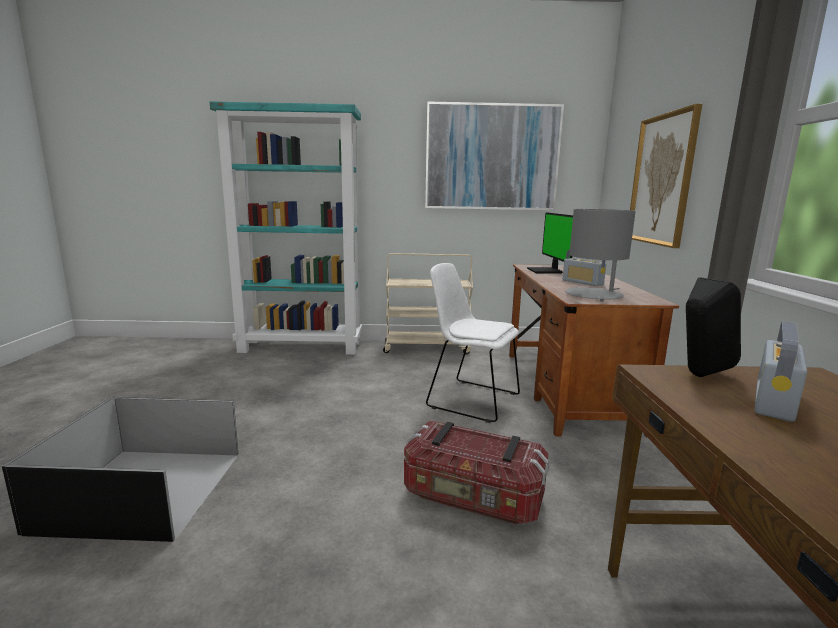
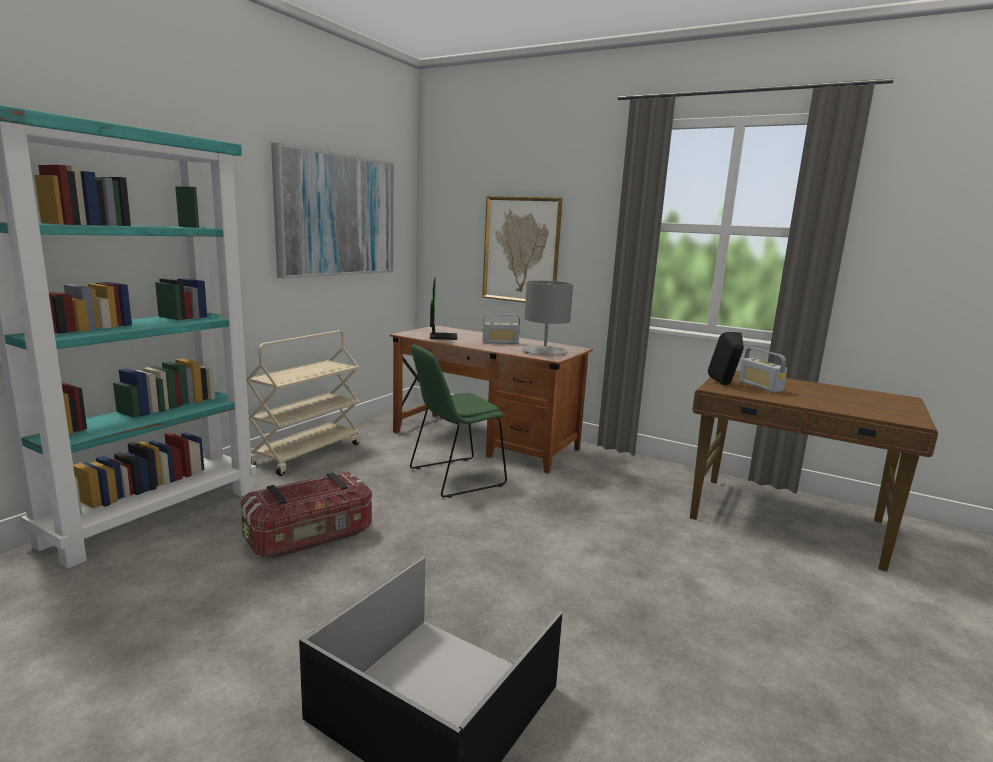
camera: 60 degrees left, 0 degrees up
(470, 399) = (453, 478): white chair -> green chair
(472, 498) = (597, 529): storage box -> storage box (310, 538)
(546, 271) = (441, 336): monitor -> monitor turned 120 degrees counterclockwise

